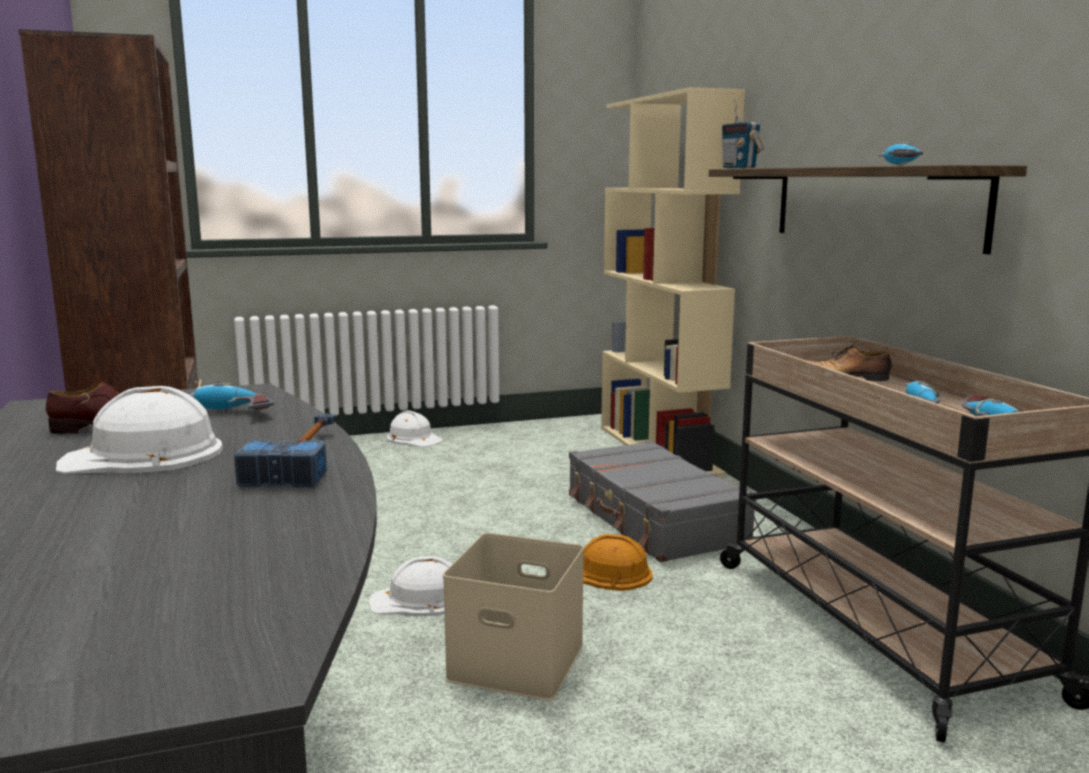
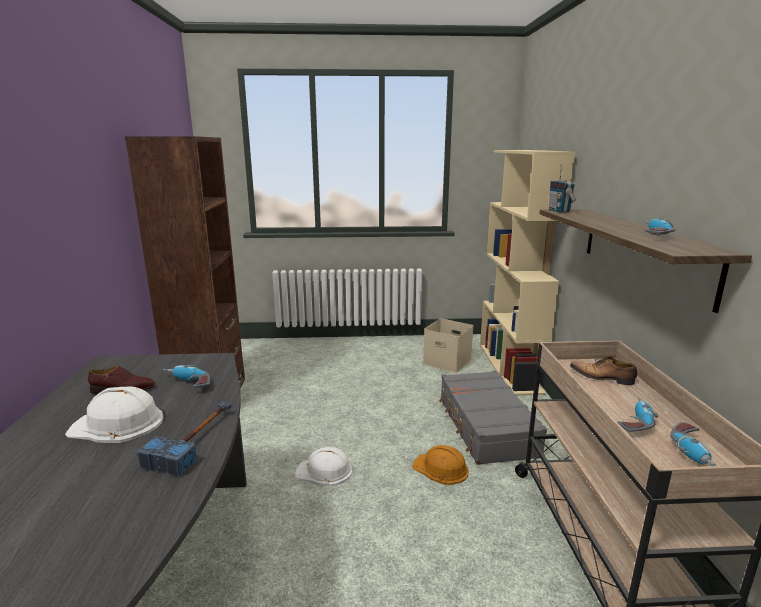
camera: 15 degrees right, 5 degrees up
(414, 438) = (368, 342): white hard hat -> none
(519, 661) = (362, 533): beige storage box -> beige storage box (448, 361)

